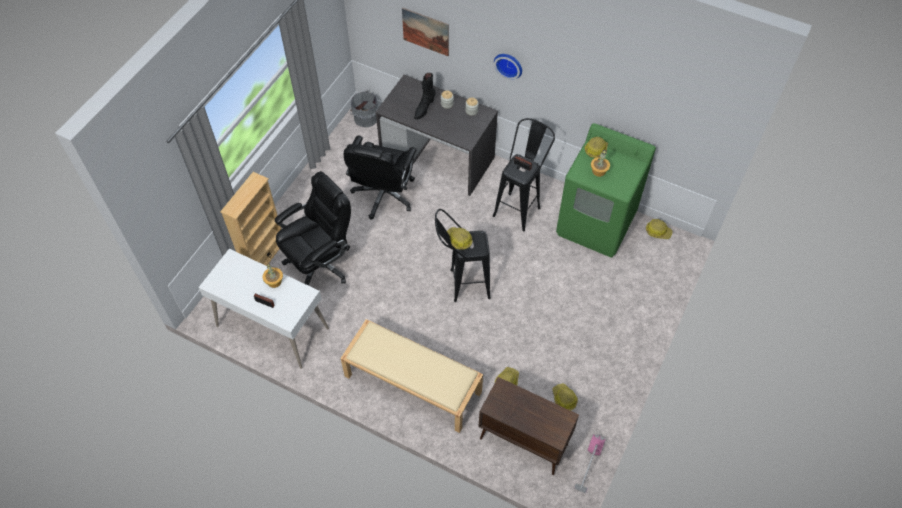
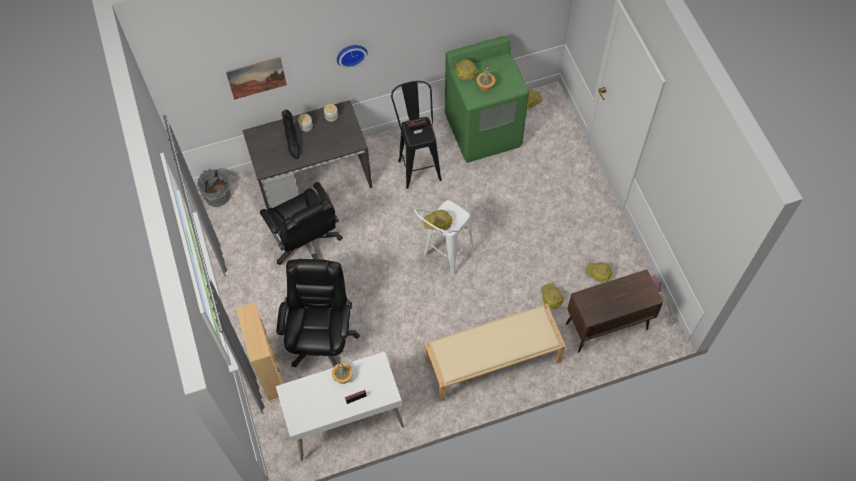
camera: 45 degrees left, 5 degrees up
(462, 285) = (444, 258): black stool -> white stool

